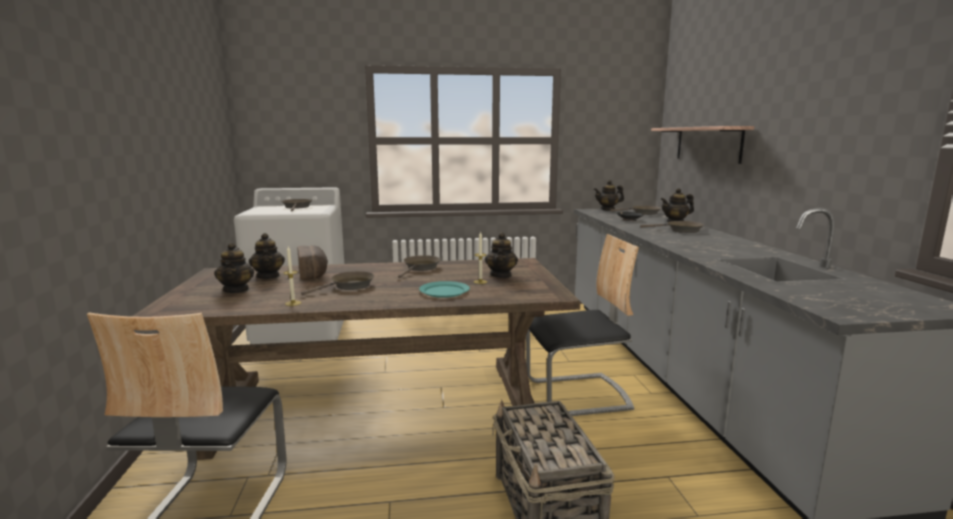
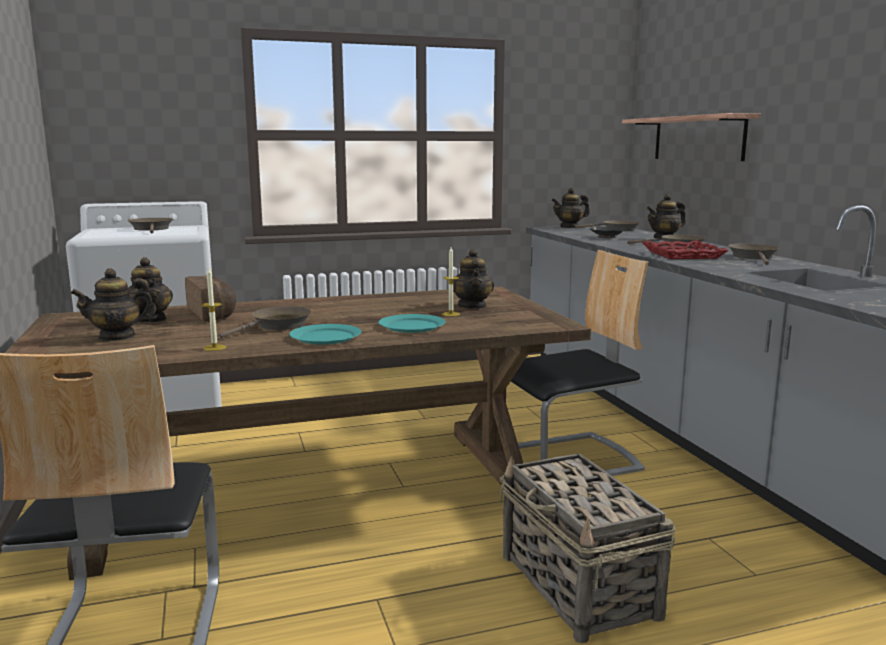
camera: 10 degrees left, 0 degrees up
(237, 290) = (117, 336): teapot -> teapot turned 90 degrees clockwise
(376, 298) = (326, 337): none -> turquoise plate
(420, 268) = (359, 302): brown frying pan -> brown frying pan (753, 257)
(679, 239) = (683, 255): none -> red tray

